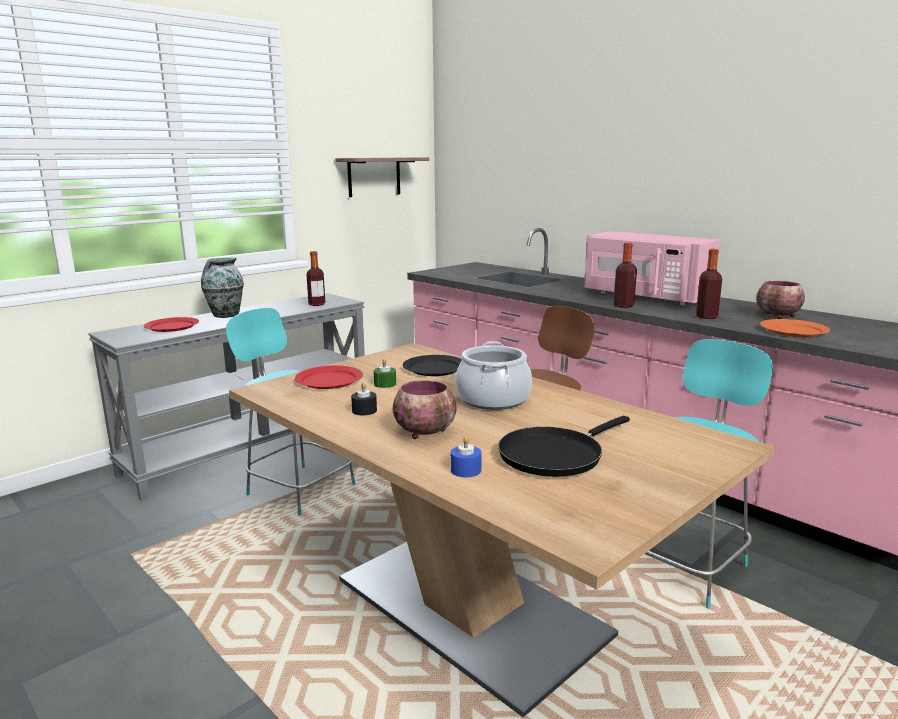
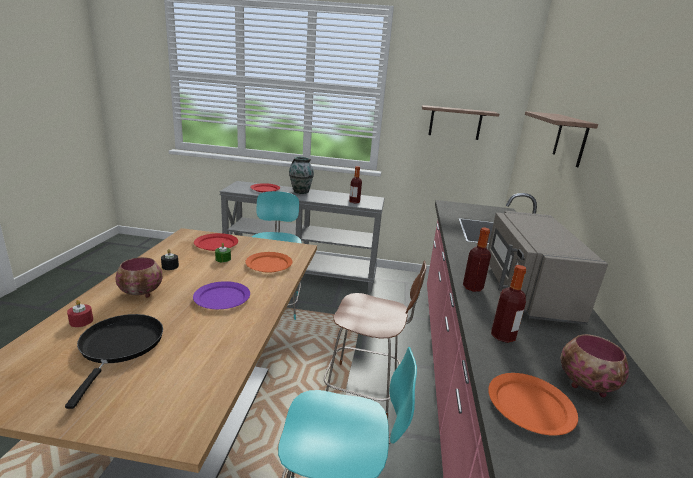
camera: 50 degrees right, 5 degrees up
(435, 368) = (269, 264): black plate -> orange plate
(466, 470) = (81, 321): blue candle -> red candle
(493, 399) = (222, 298): cooking pot -> purple plate
(555, 455) = (120, 346): black frying pan -> black frying pan turned 75 degrees clockwise
(563, 165) = (570, 139): none -> shelf
(644, 297) = (526, 291): pink microwave -> grey microwave

